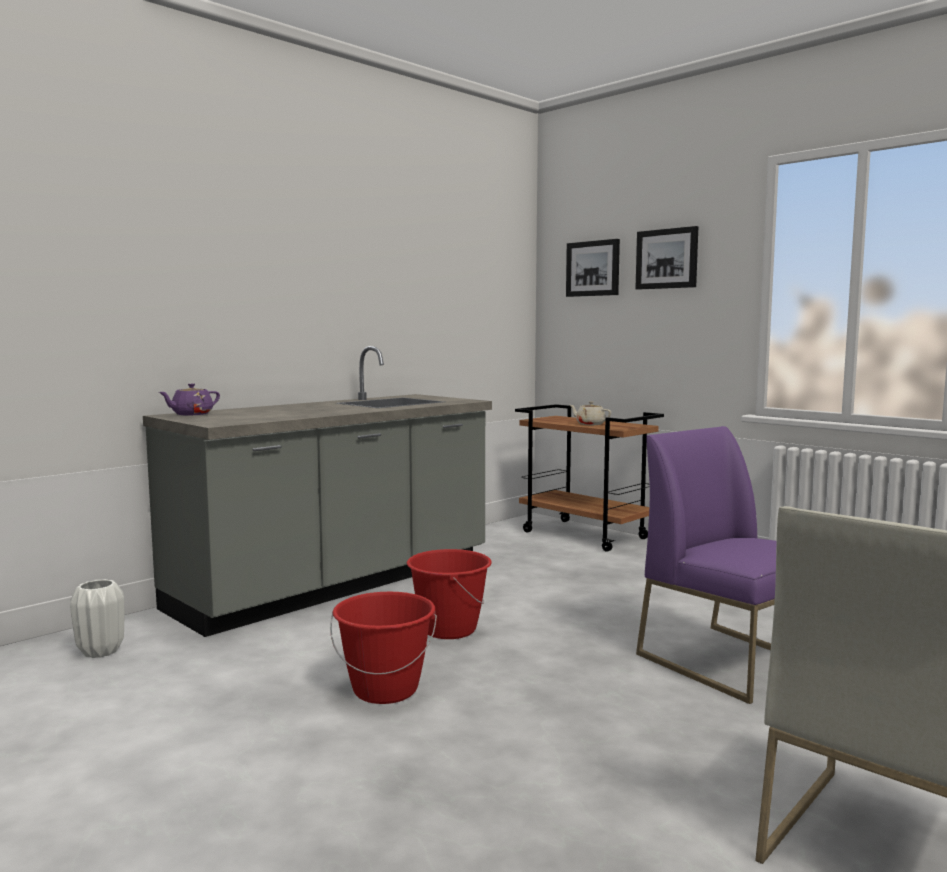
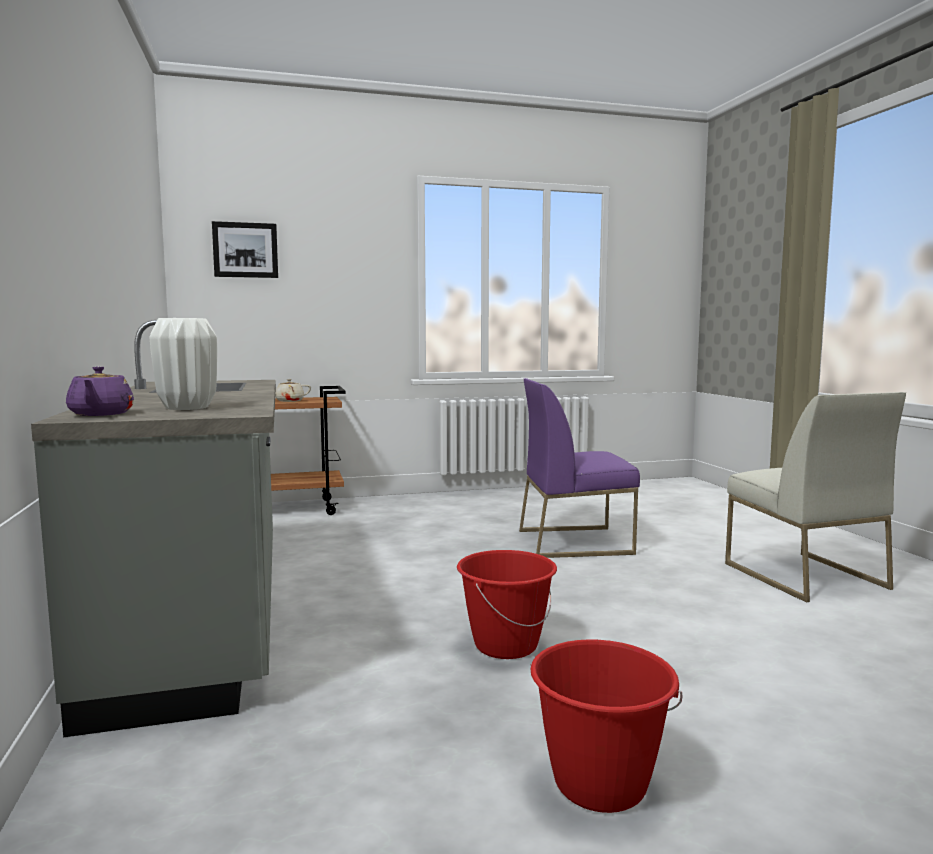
camera: 60 degrees left, 0 degrees up
(100, 652) = (166, 802): white vase -> white vase (187, 408)
(449, 629) = (409, 597): red bucket -> red bucket (599, 784)
(667, 259) = (330, 248): picture -> none

